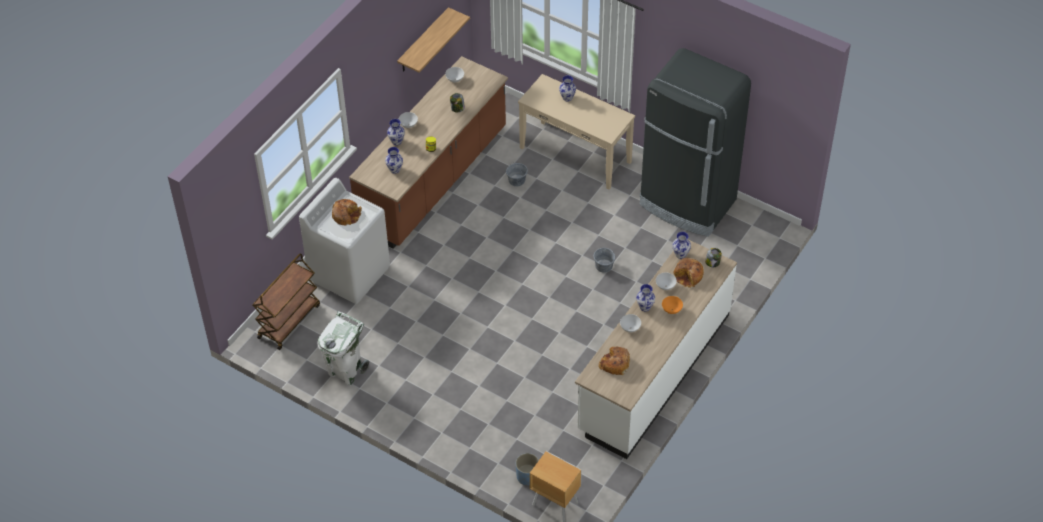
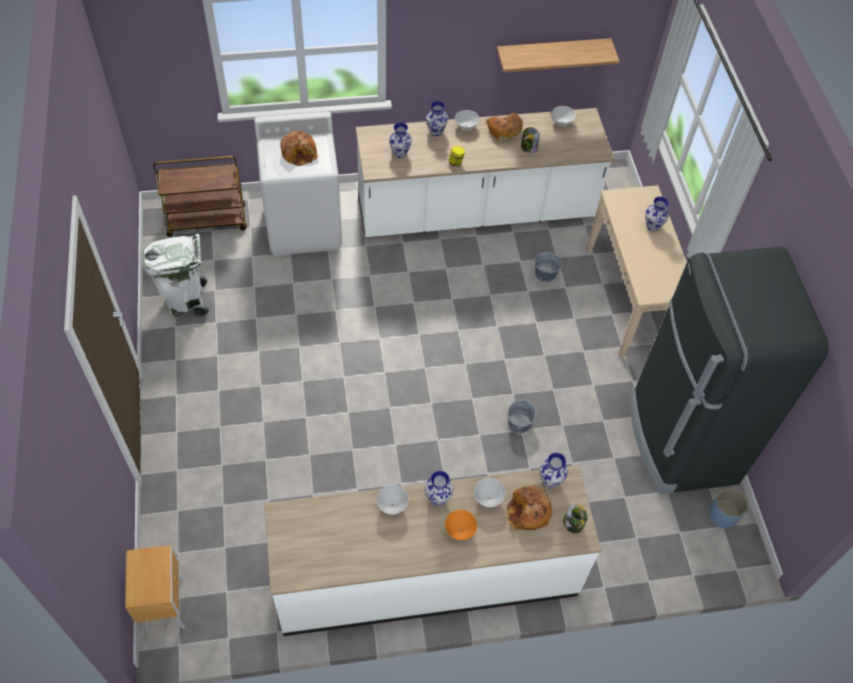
camera: 45 degrees right, 5 degrees up
(434, 180) = (476, 212): brown counter -> white counter
(527, 476) = (181, 551): blue planter -> blue planter (722, 516)
(614, 364) = (325, 526): bread -> bread (503, 129)

